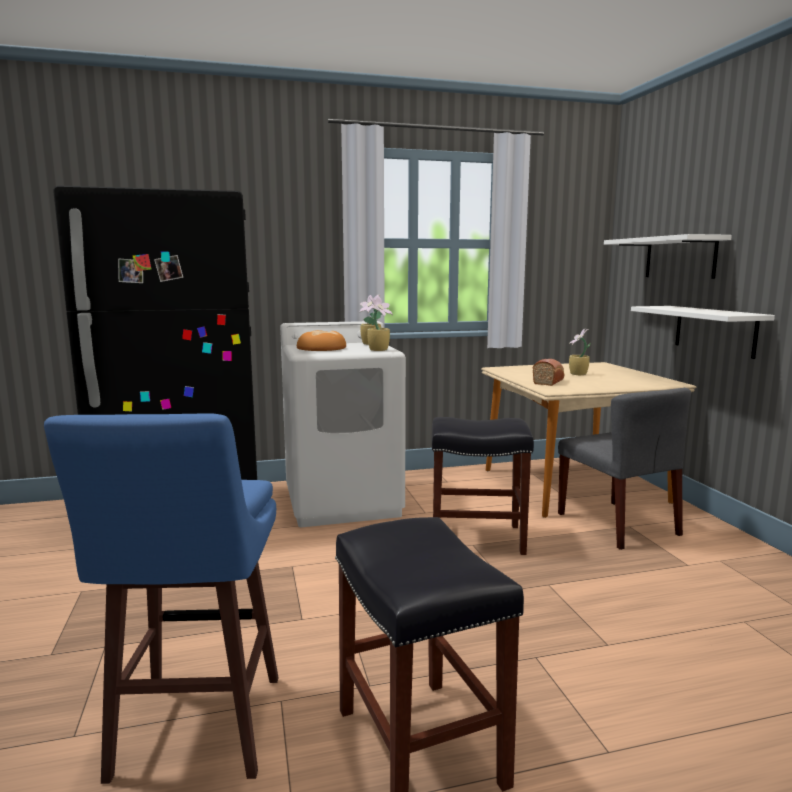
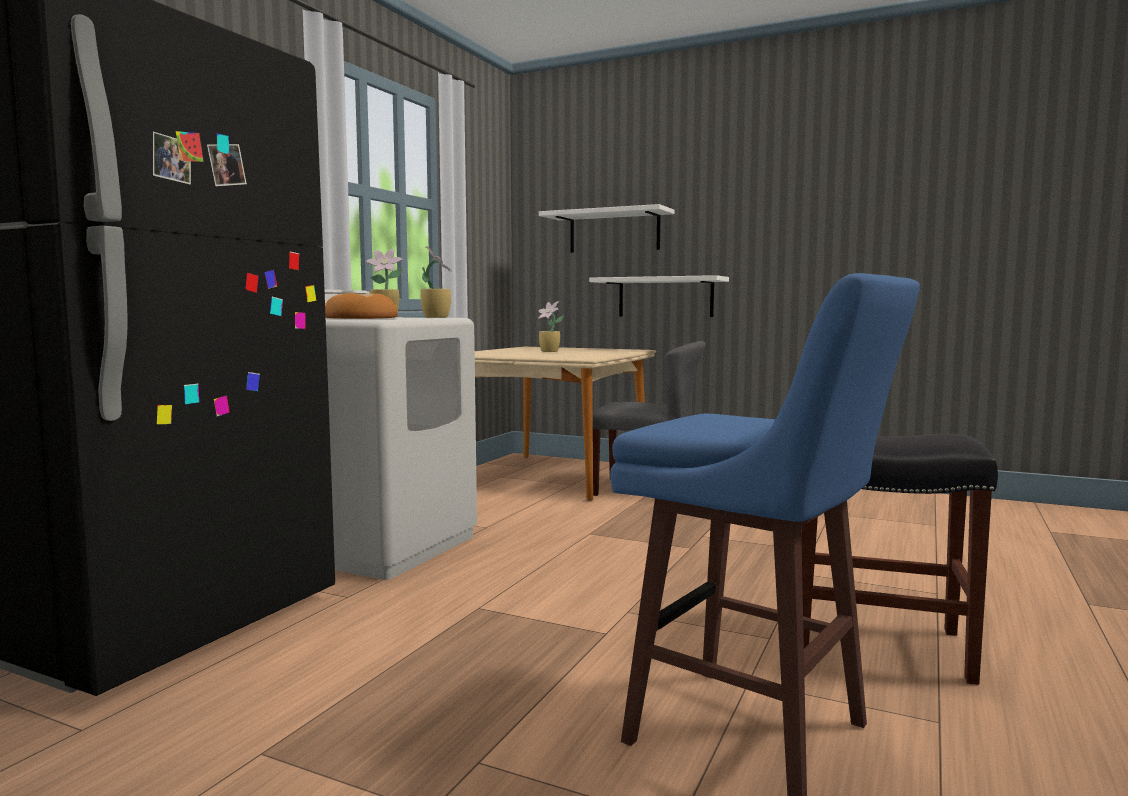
camera: 50 degrees left, 5 degrees down
(478, 538) = (581, 528): black stool -> none
(549, 381) = (555, 355): bread -> none

